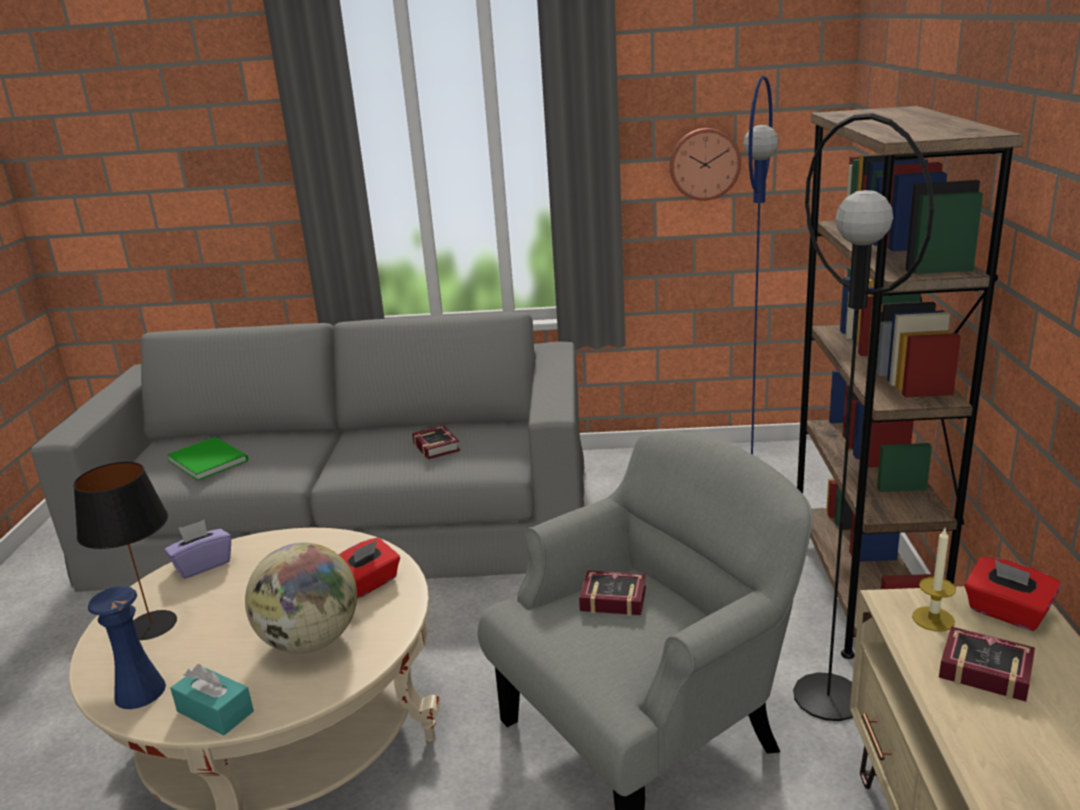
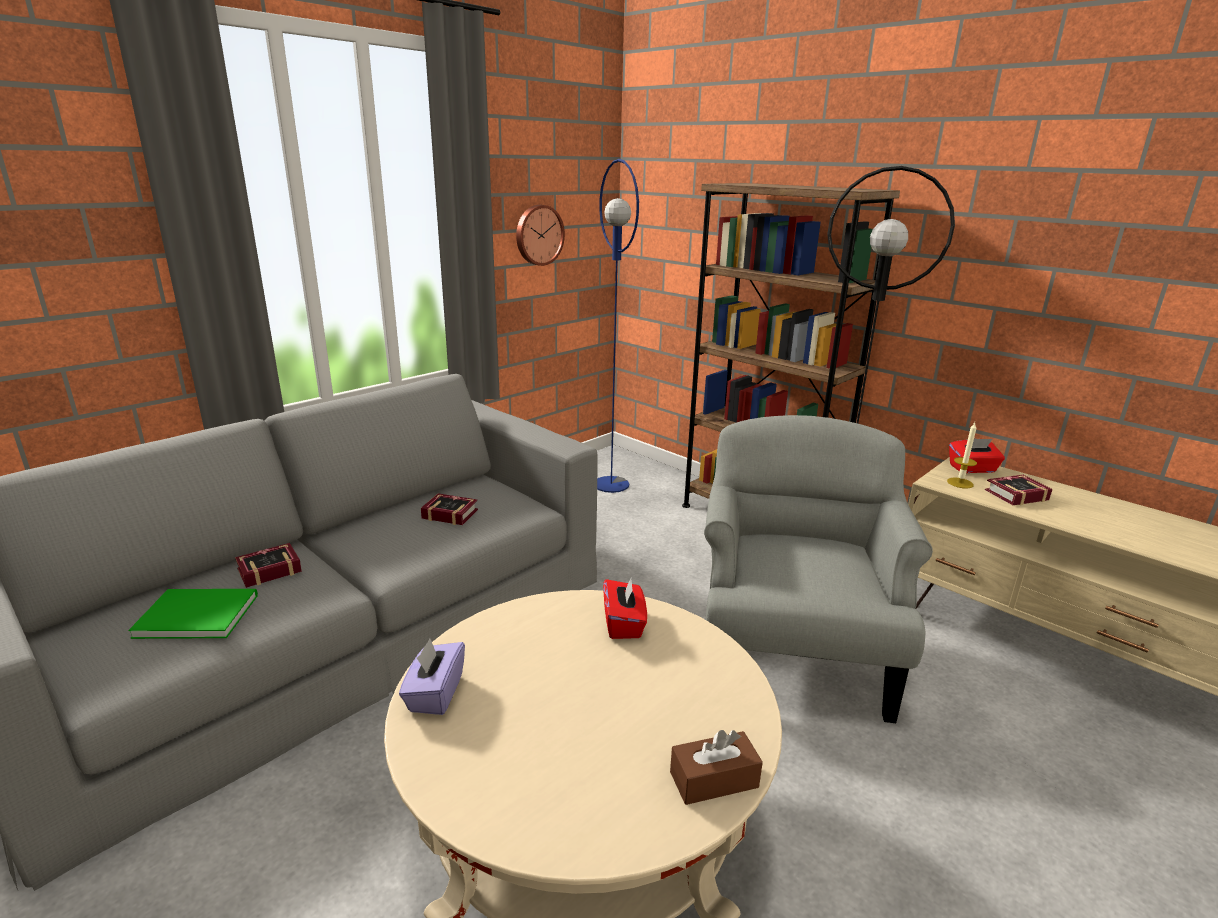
camera: 50 degrees left, 0 degrees up
(140, 692) = (617, 820): blue vase -> none
(152, 624) = (498, 768): black table lamp -> none
(215, 711) = (714, 779): turquoise tissue box -> brown tissue box
(310, 641) = (670, 685): globe -> none
(610, 598) = (775, 554): book -> book (266, 570)

